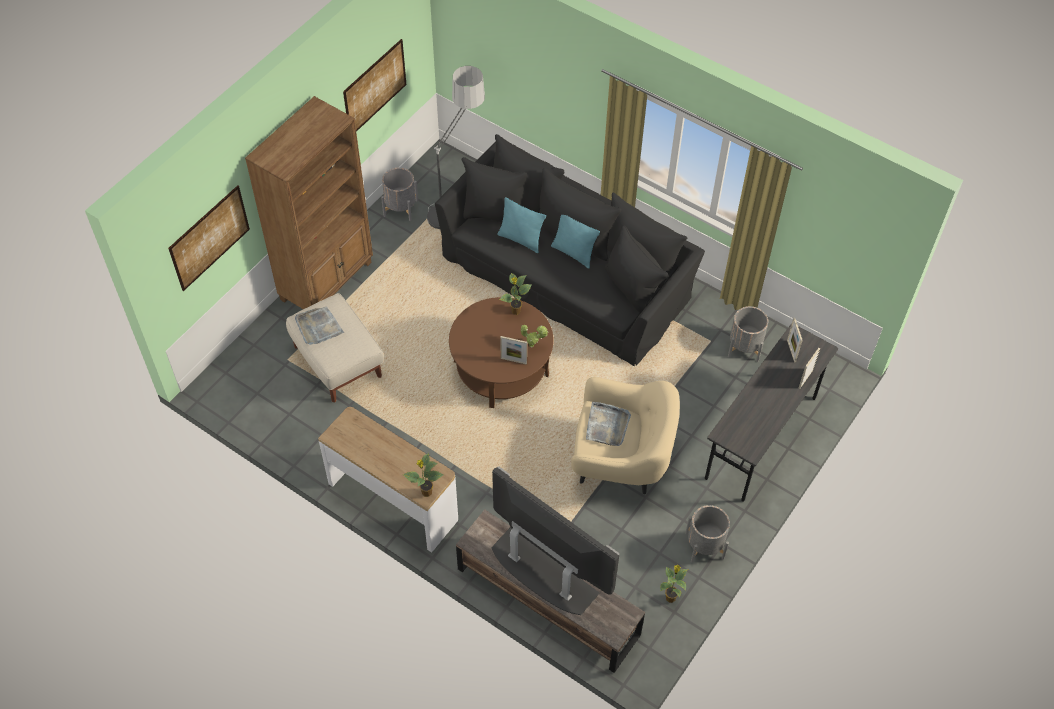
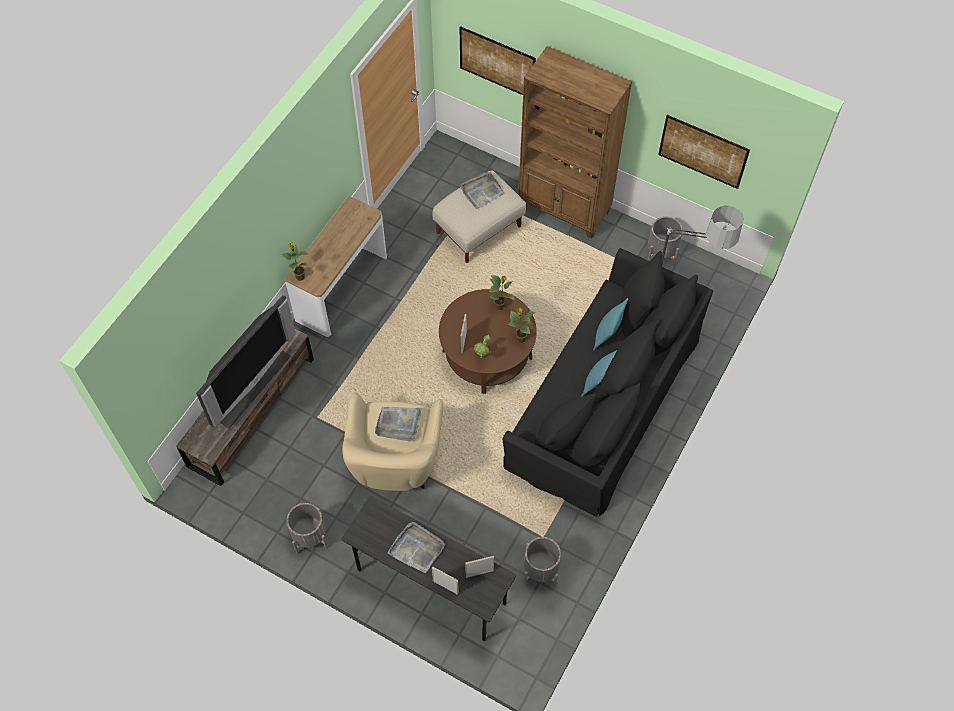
camera: 85 degrees right, 5 degrees up
(670, 597) = (257, 509): potted plant -> potted plant (500, 306)
(765, 399) = (417, 548): none -> grey tray

